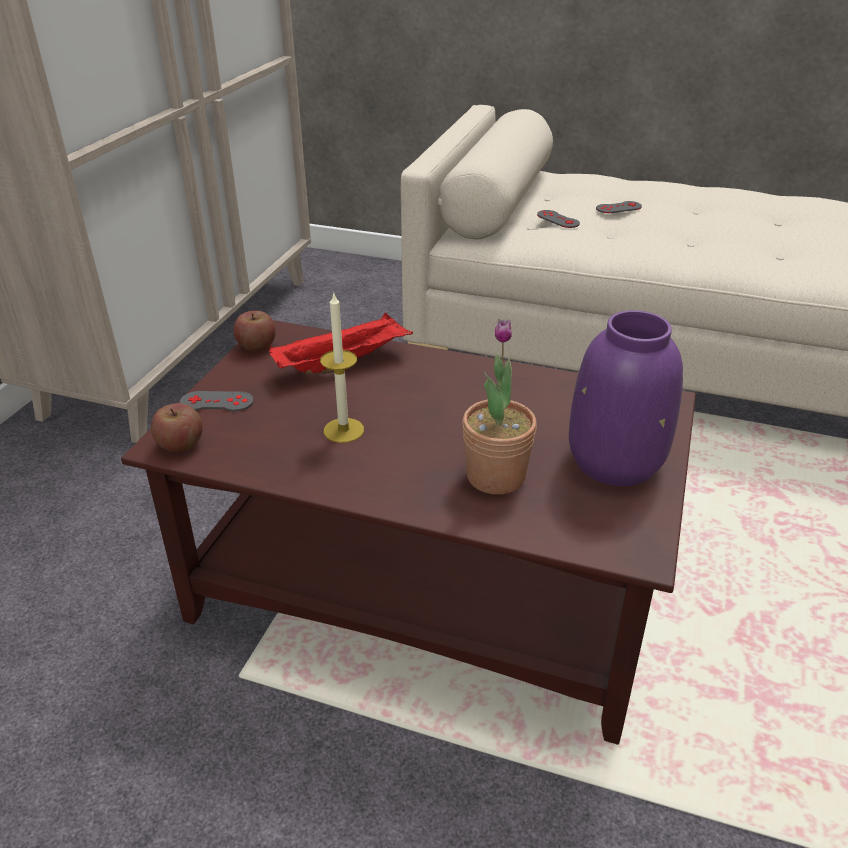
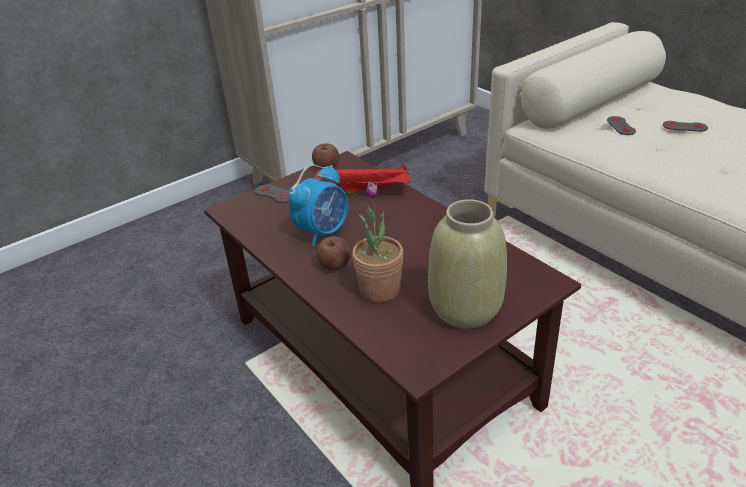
camera: 35 degrees right, 0 degrees up
(180, 444) = (236, 212): apple -> apple (334, 264)
(343, 430) = (323, 232): candle -> alarm clock
(615, 463) = (464, 309): purple vase -> beige vase

